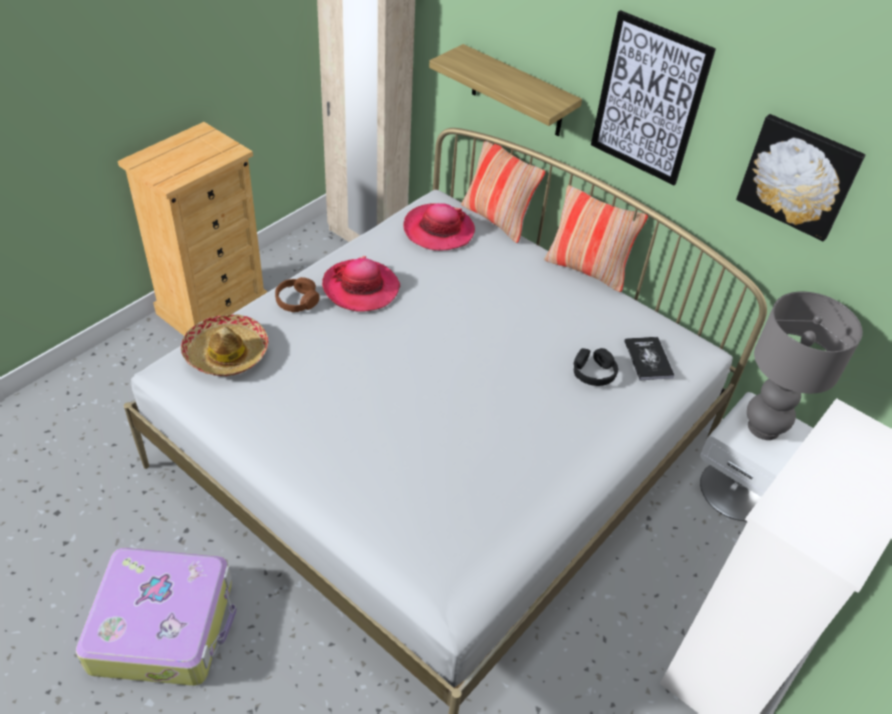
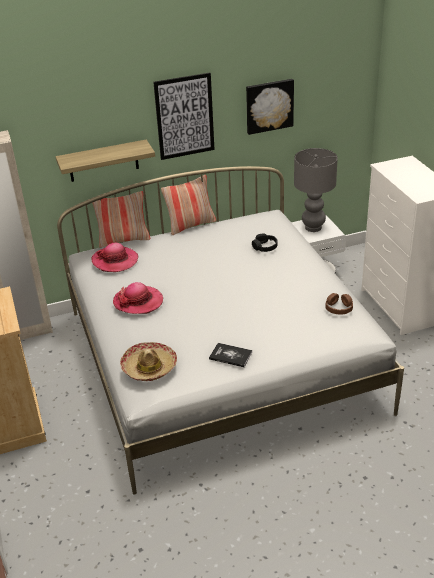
camera: 55 degrees left, 10 degrees down
(164, 624) = (263, 511): suitcase -> none
(297, 301) = (127, 329): brown headphones -> brown headphones (339, 308)
(648, 359) = (268, 229): book -> book (230, 356)

